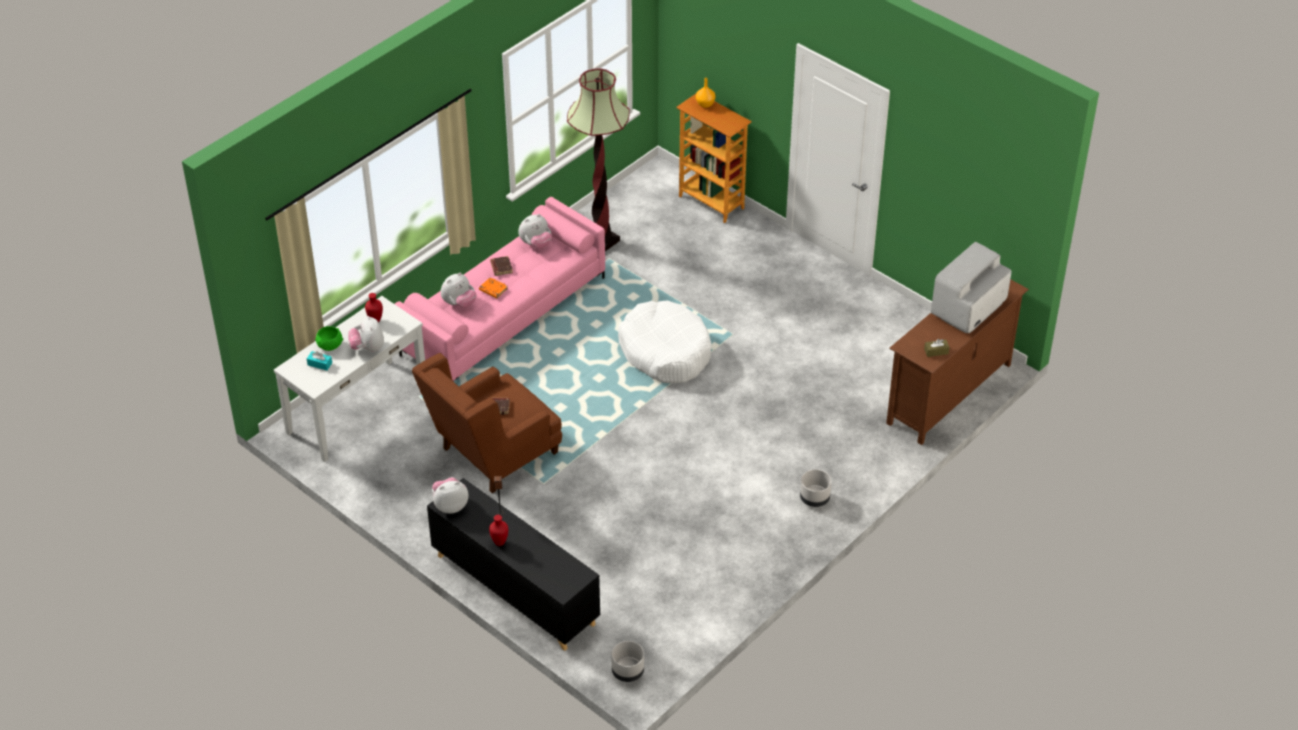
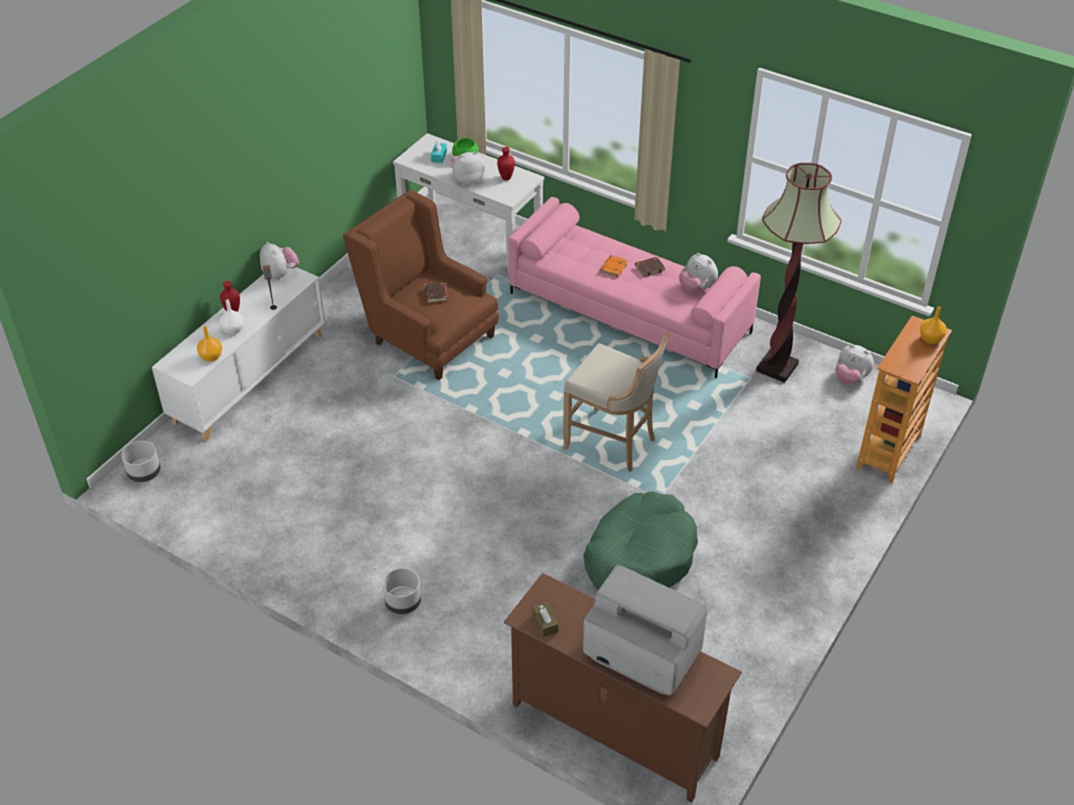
camera: 80 degrees right, 0 degrees up
(459, 303) = (586, 249): plush toy -> plush toy (850, 378)
(514, 590) = (250, 378): black cabinet -> white cabinet
(526, 543) = (232, 330): none -> white vase
(560, 559) = (211, 356): none -> orange vase
(665, 351) = (613, 443): white dog bed -> beige stool
(790, 355) = (640, 556): none -> green dog bed

